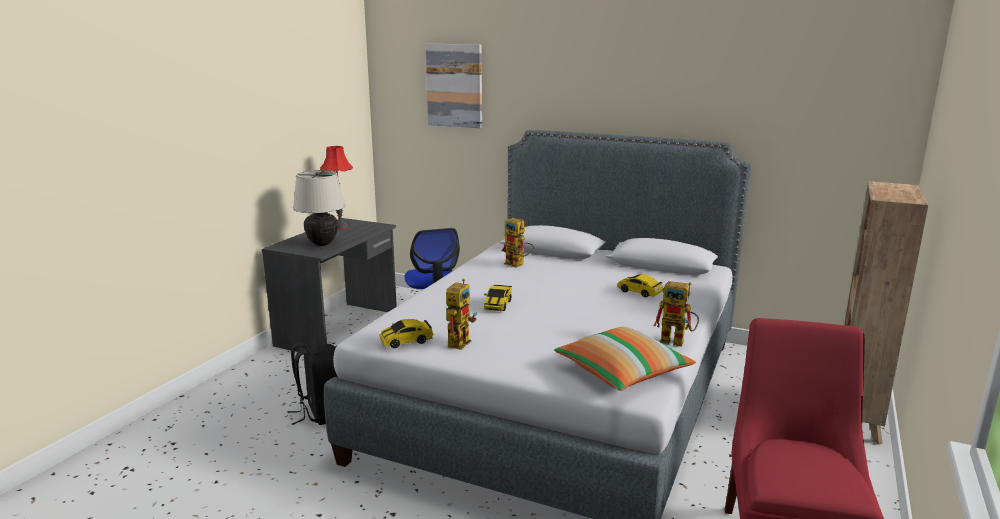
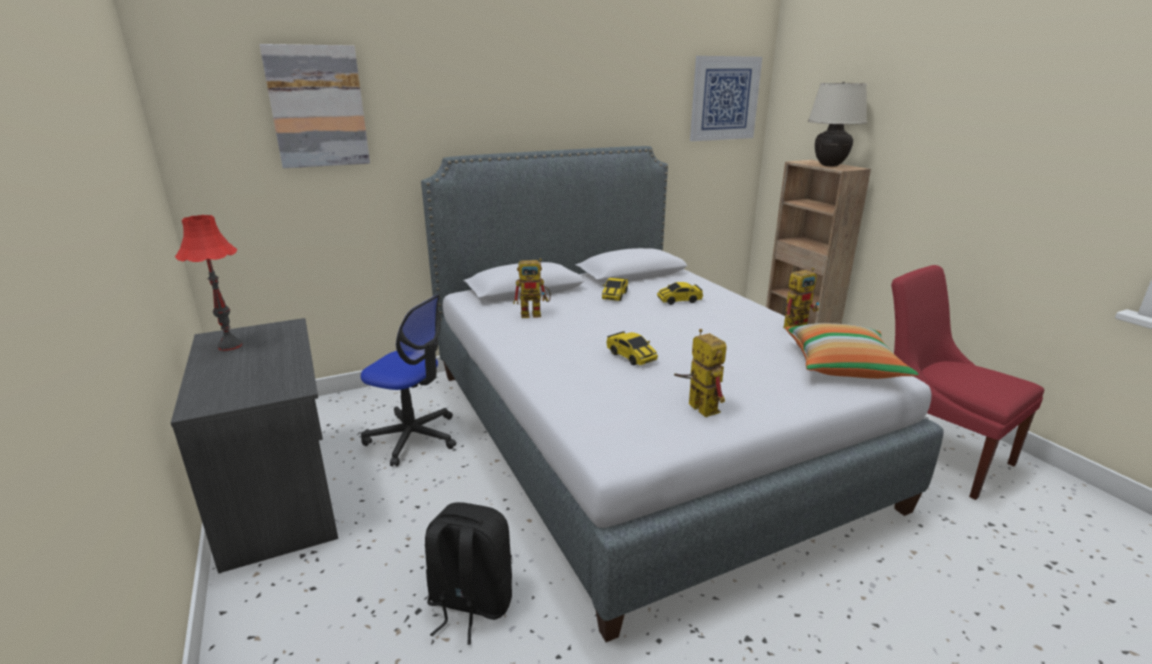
camera: 50 degrees left, 5 degrees up
(322, 244) = (266, 376): beige table lamp -> beige table lamp (829, 165)
(406, 341) = (664, 433): toy car -> toy car (615, 295)
(853, 100) = (724, 98): none -> picture

